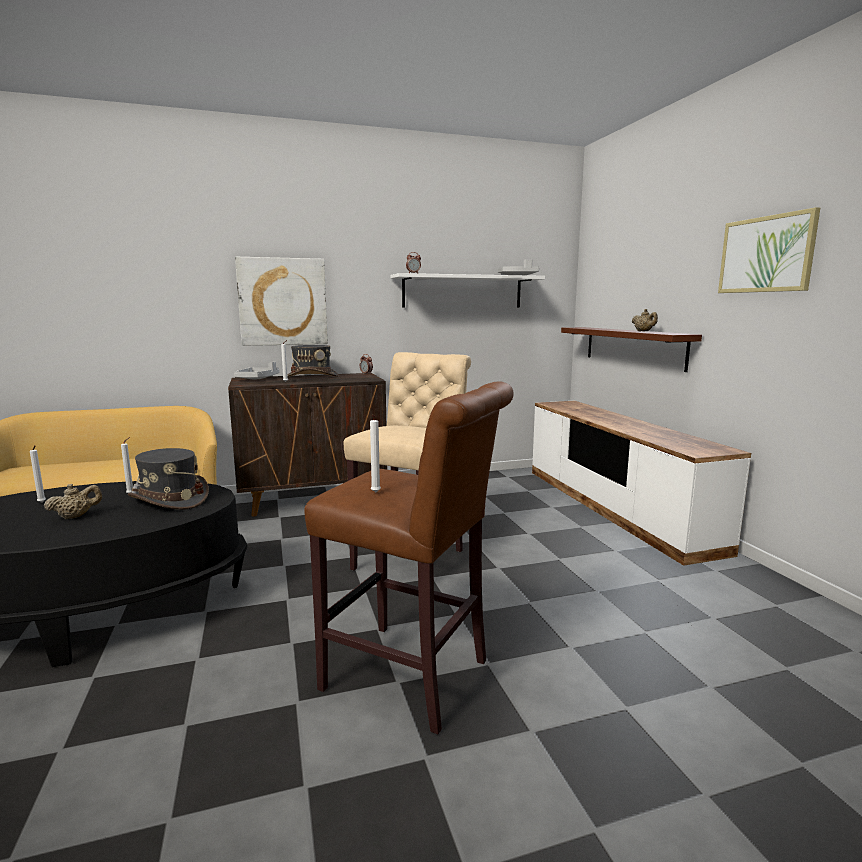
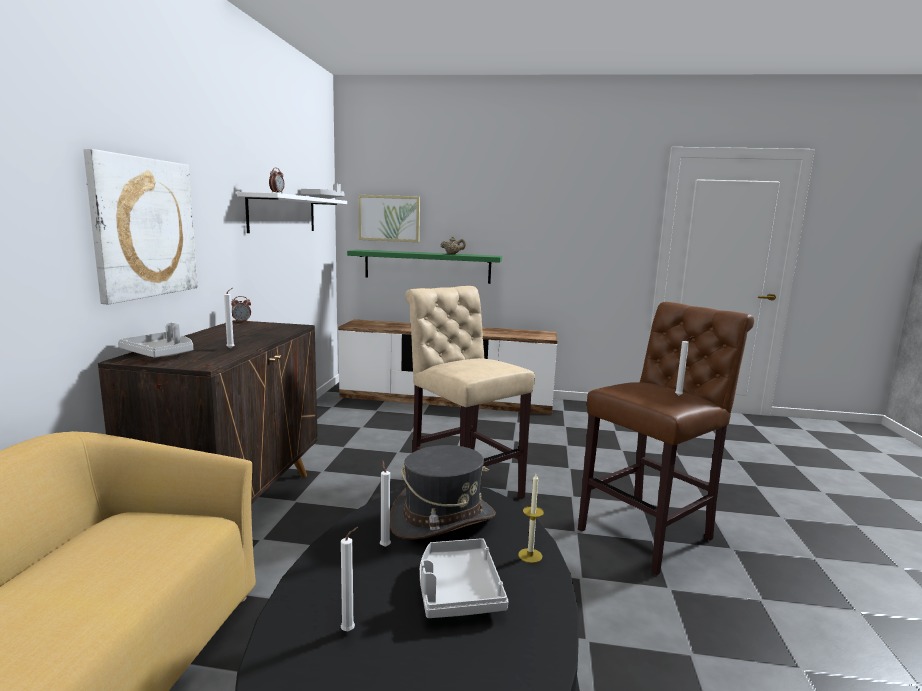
camera: 65 degrees left, 0 degrees up
(76, 516) = (457, 590): beige teapot -> grey tray
(117, 528) = (530, 555): none -> candle
(312, 376) = (208, 336): grey hat -> none
(633, 347) = (427, 266): brown shelf -> green shelf
(766, 254) = (551, 204): picture -> picture (389, 218)

